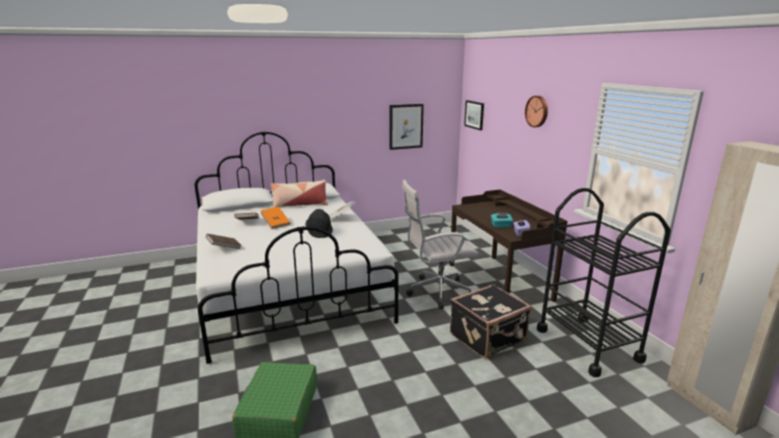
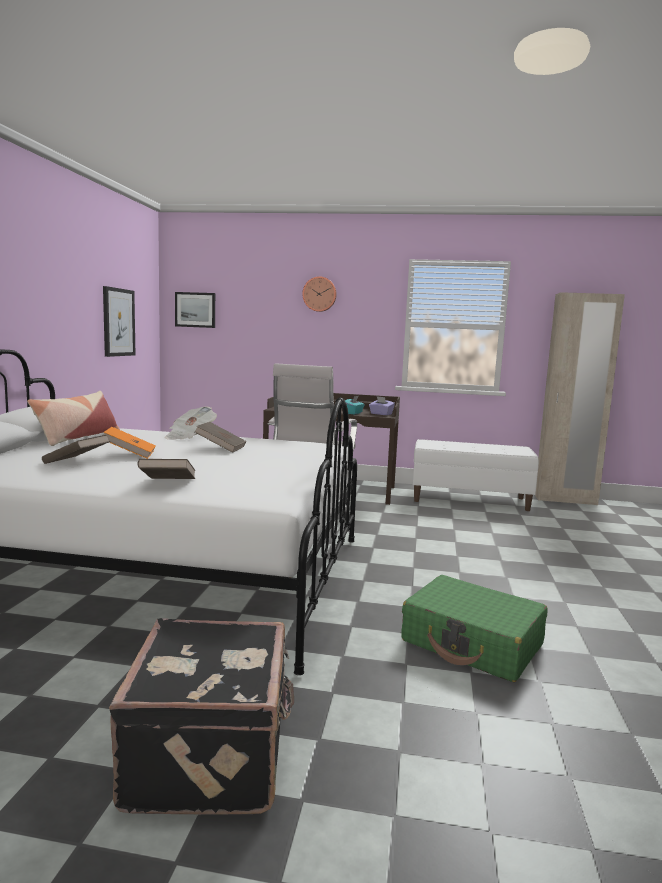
camera: 60 degrees left, 10 degrees down
(319, 232) = (220, 448): black hat -> brown book
(488, 338) = (425, 520): black suitcase -> black suitcase (212, 755)
(588, 344) = (470, 499): black cart -> white bench

